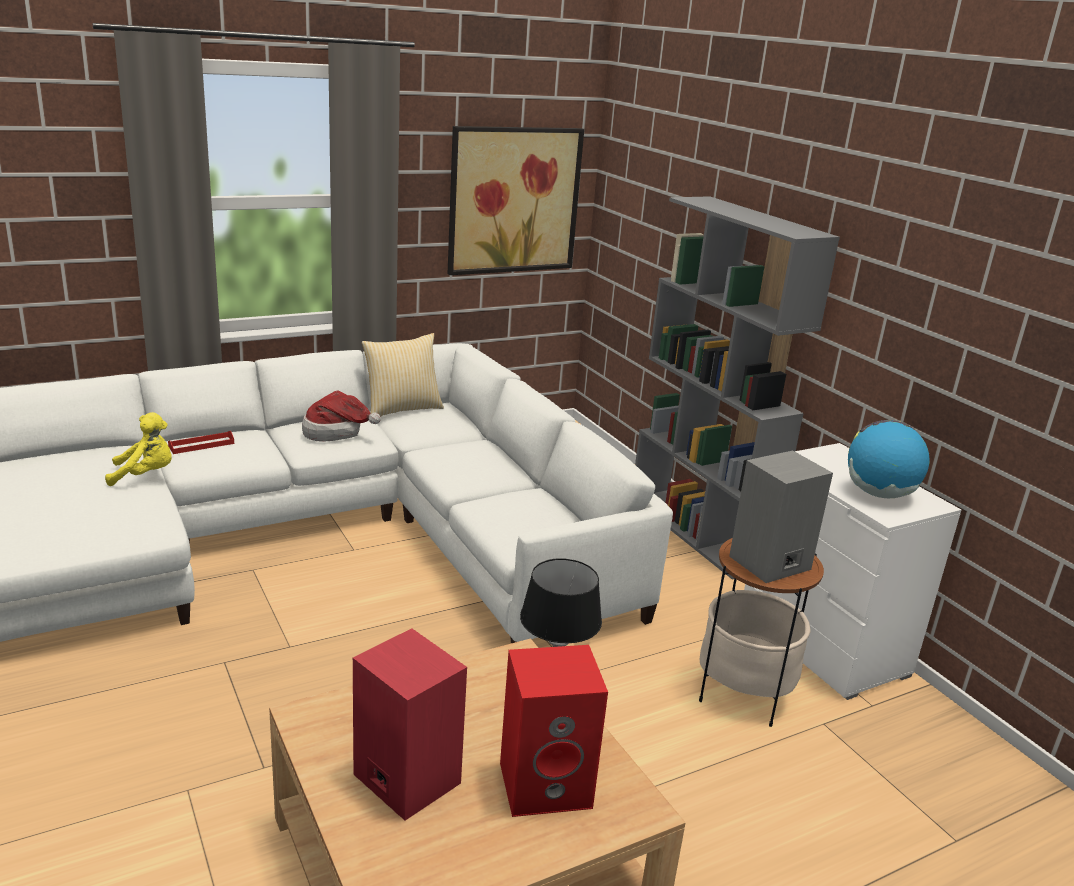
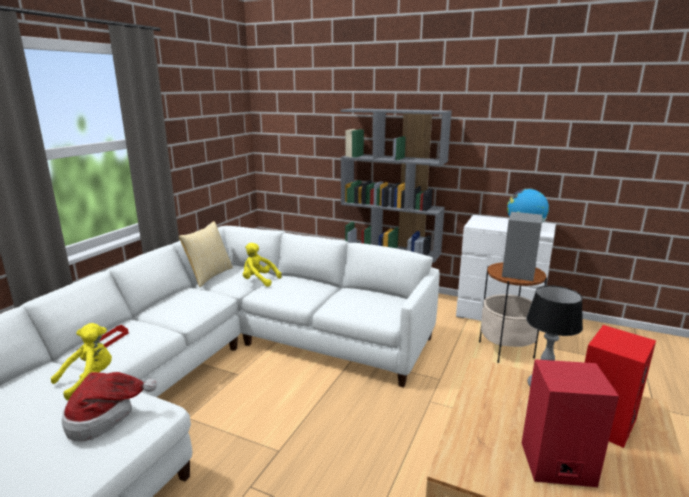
camera: 35 degrees left, 5 degrees down
(337, 432) = (191, 301): hat -> hat (105, 417)
(448, 437) = (259, 281): none -> yellow plush toy
(514, 200) = (218, 133): picture -> none

